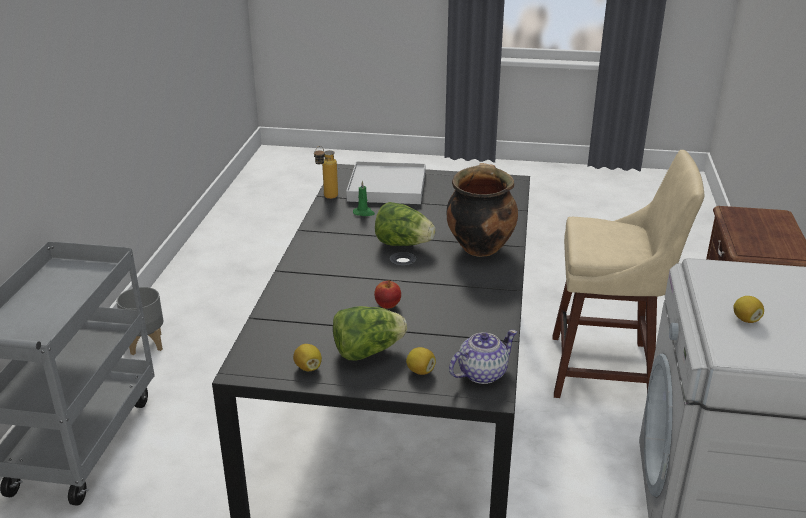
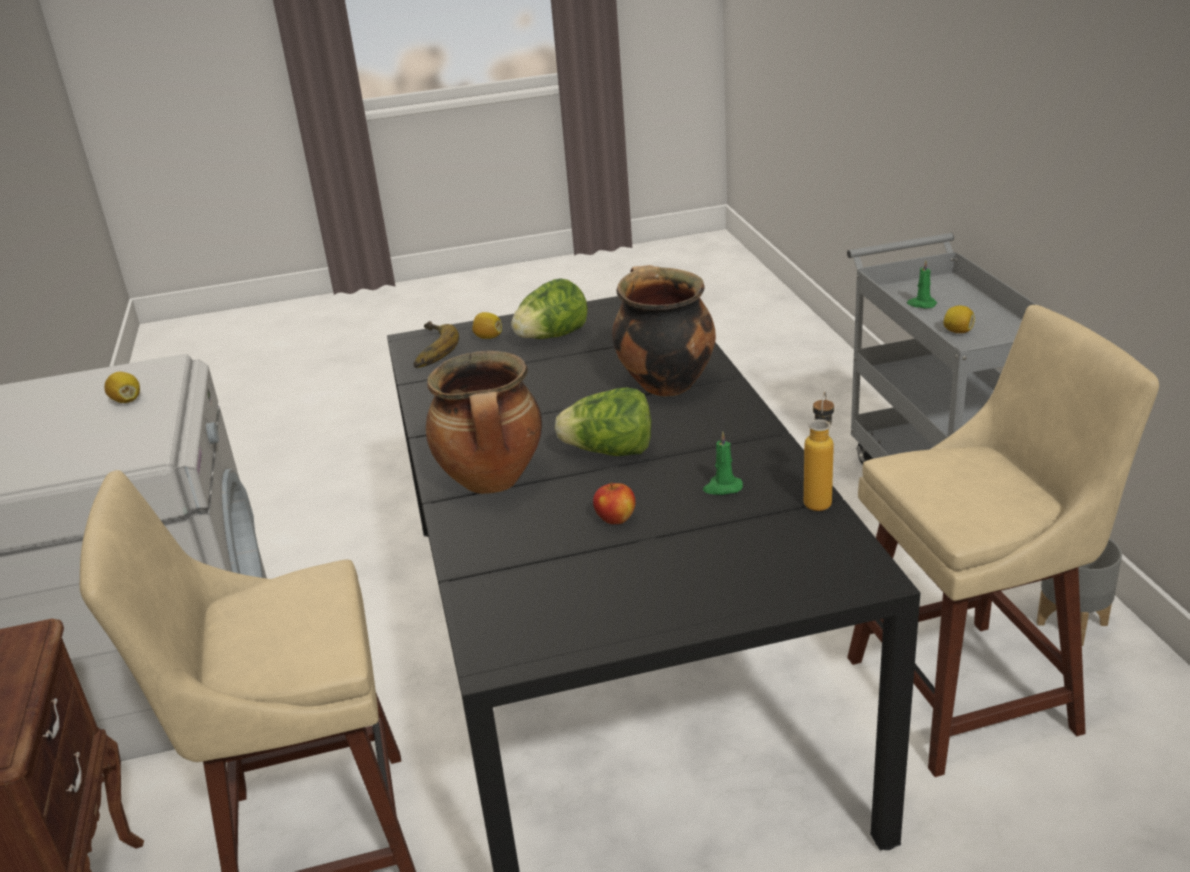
camera: 160 degrees right, 0 degrees up
(43, 326) = (921, 304): none -> green candle
(238, 333) = (972, 691): none -> beige chair
(308, 367) = (597, 314): lemon -> lemon (958, 331)
(328, 279) = (664, 383): none -> cooking pot
(387, 187) = (741, 557): white tray -> none
(387, 305) = (566, 378): apple -> apple (616, 519)
(481, 373) = (427, 350): teapot -> banana

